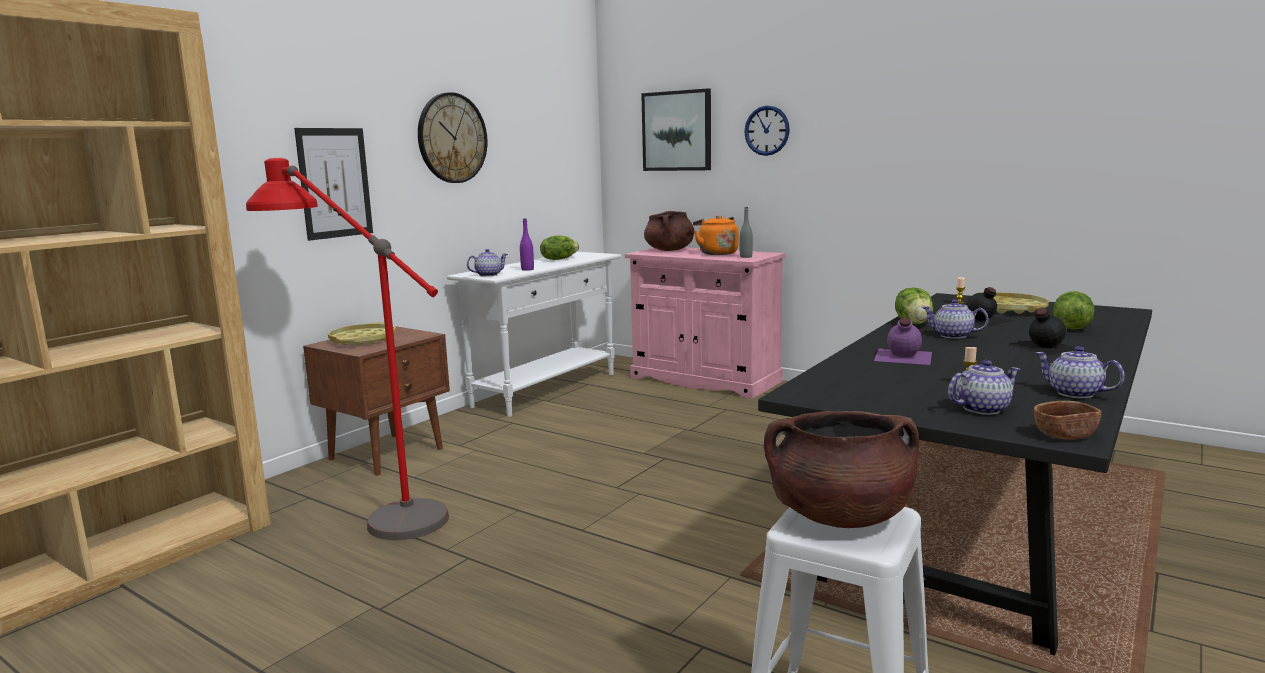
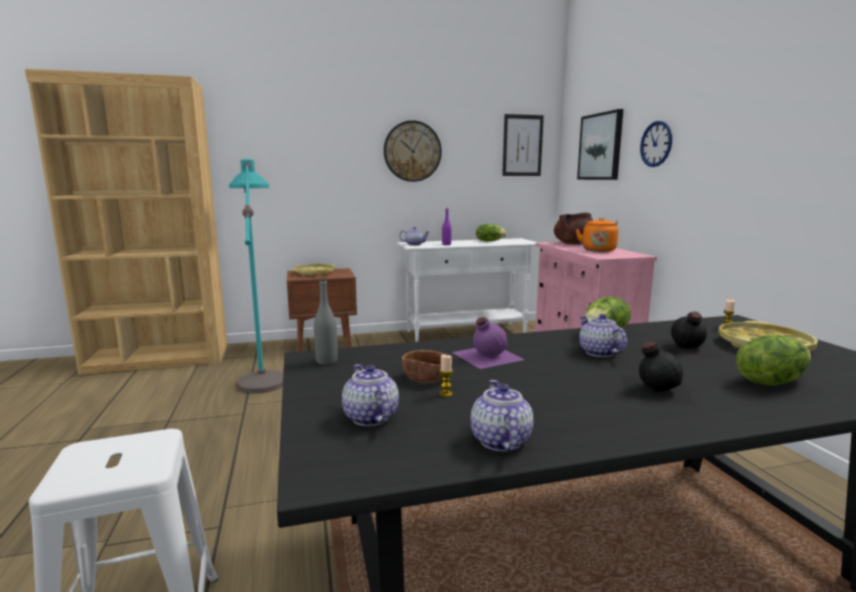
camera: 40 degrees right, 0 degrees up
(335, 183) = (318, 177): picture -> picture (522, 145)
(370, 509) = (262, 370): red floor lamp -> turquoise floor lamp
(746, 257) = (609, 255): grey bottle -> grey bottle (326, 361)
(839, 516) = (122, 454): brown cooking pot -> none
(982, 409) = (369, 417): teapot -> teapot turned 135 degrees counterclockwise
(1064, 435) = (331, 470): brown bowl -> brown bowl (426, 379)

